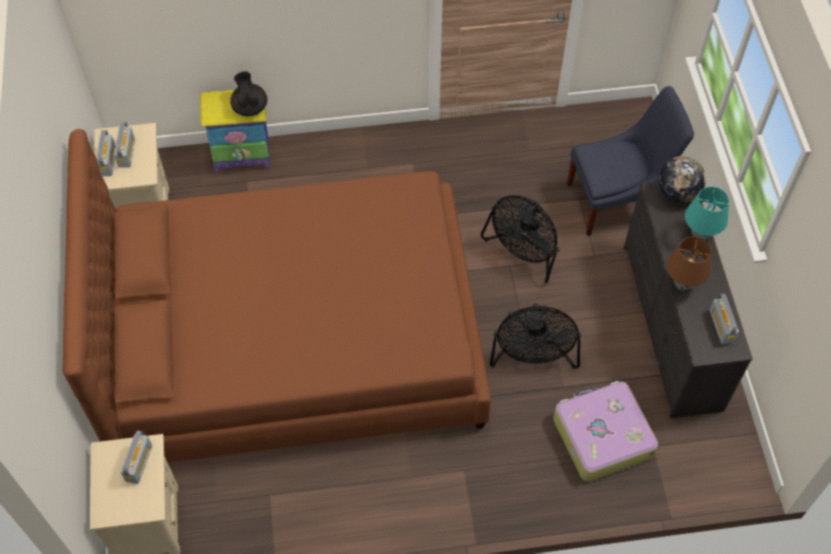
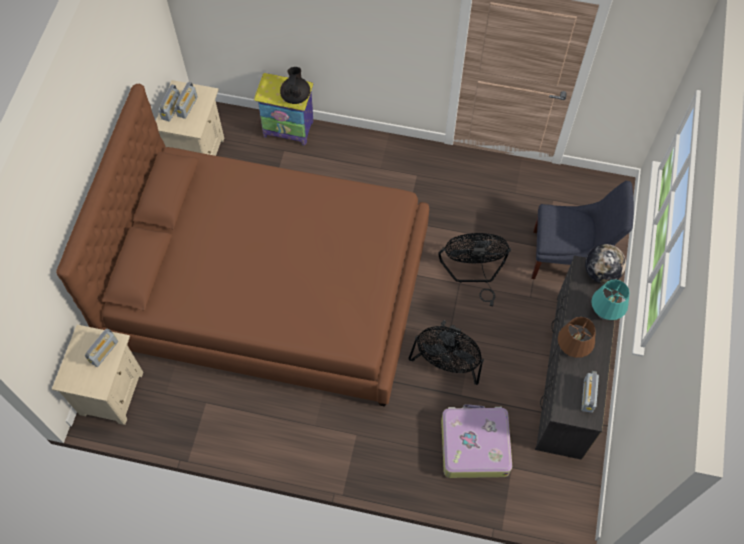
camera: 20 degrees right, 5 degrees up
(523, 249) = (475, 273): black fan -> black fan turned 120 degrees clockwise

